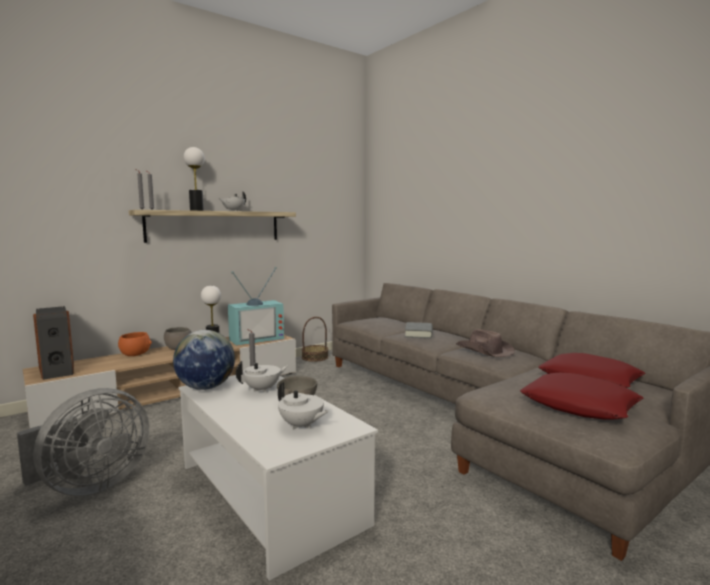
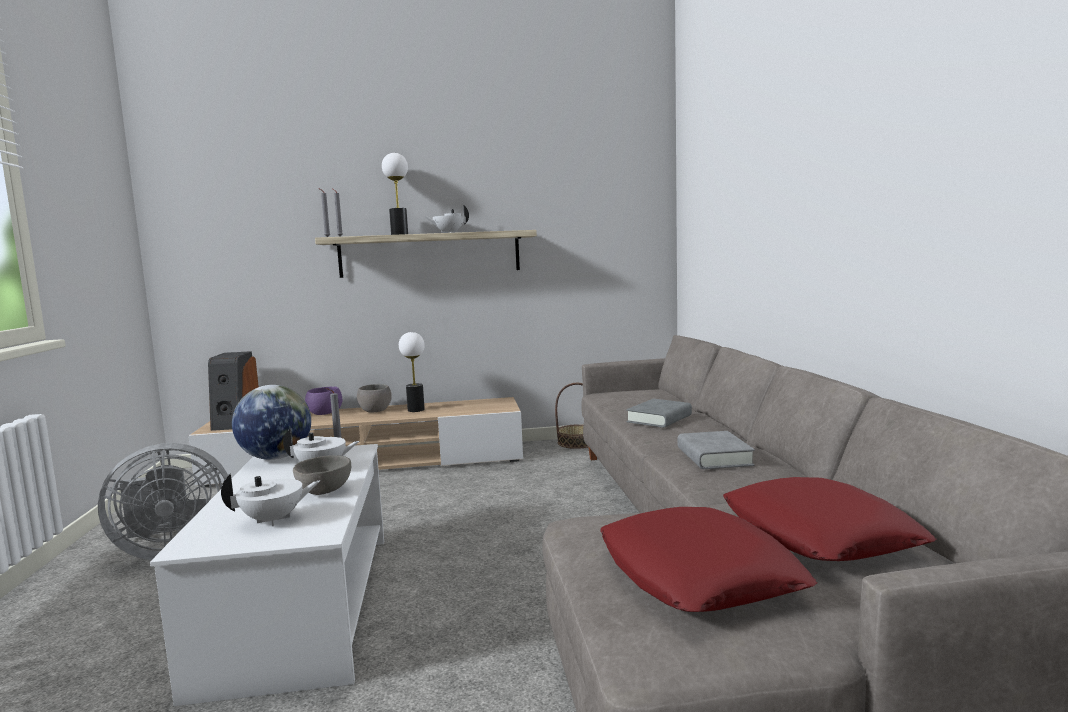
camera: 30 degrees right, 0 degrees up
(135, 354) = (325, 413): orange bowl -> purple bowl
(256, 338) = (475, 407): television -> none
(301, 425) = (274, 520): white teapot -> white teapot turned 90 degrees counterclockwise
(484, 351) = (714, 457): brown hat -> grey book

